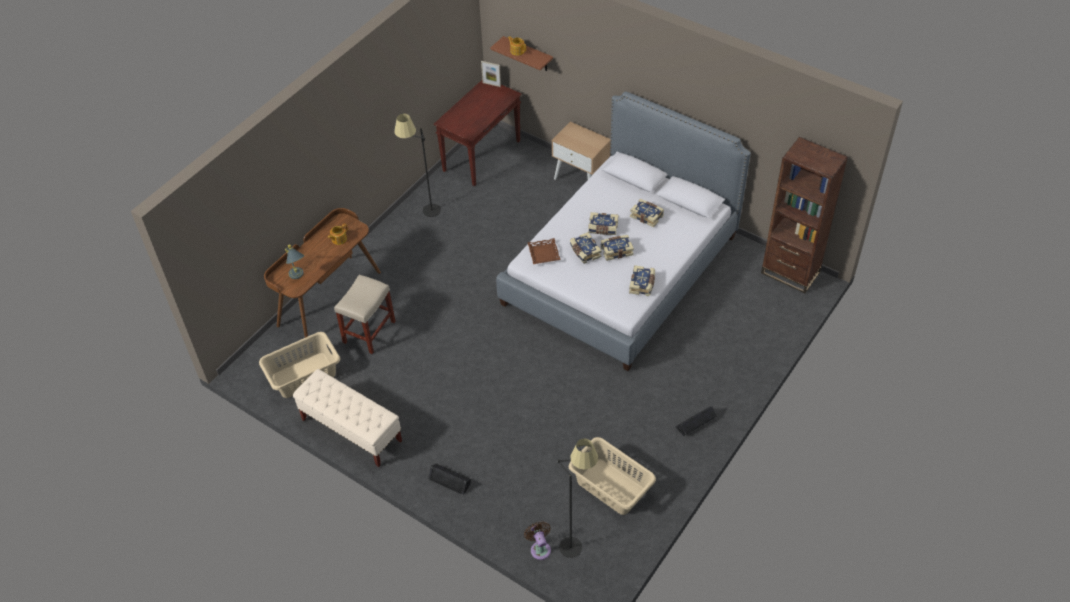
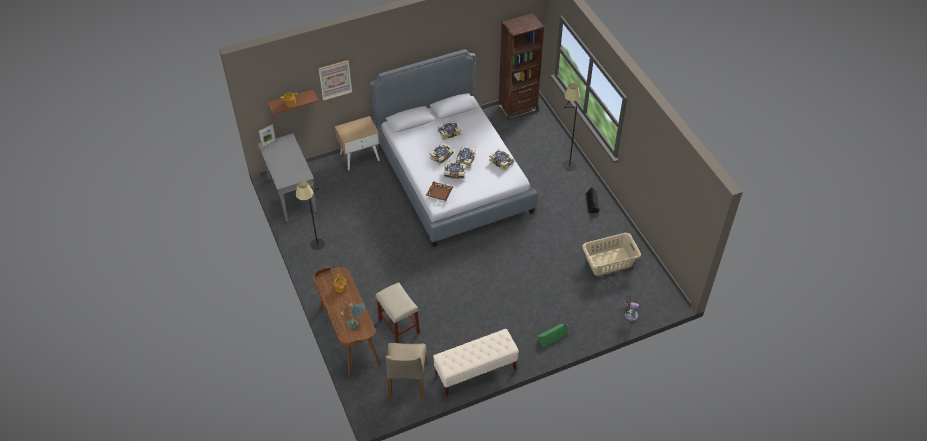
camera: 60 degrees left, 0 degrees up
(303, 375) = (407, 379): beige laundry basket -> beige chair
(450, 480) = (551, 336): black speaker -> green speaker
(482, 155) = (291, 195): brown console table -> grey console table
(576, 539) = (634, 295): black floor lamp -> black floor lamp (566, 161)
(579, 63) = (335, 80): none -> picture

